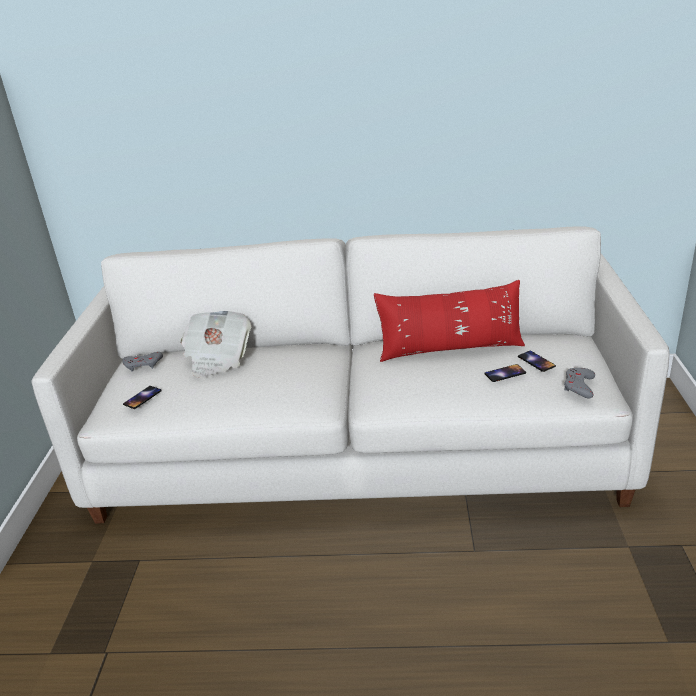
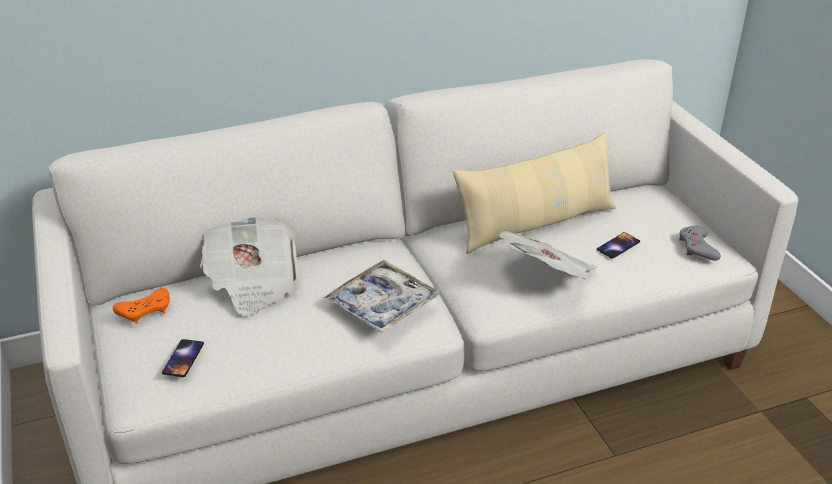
camera: 25 degrees left, 5 degrees up
(143, 364) = (145, 310): grey game controller -> orange game controller
(291, 385) = (382, 304): none -> tray
(429, 386) = (549, 277): none -> newspaper
(450, 349) = (536, 224): red pillow -> beige pillow
(536, 361) = (639, 225): phone -> none

